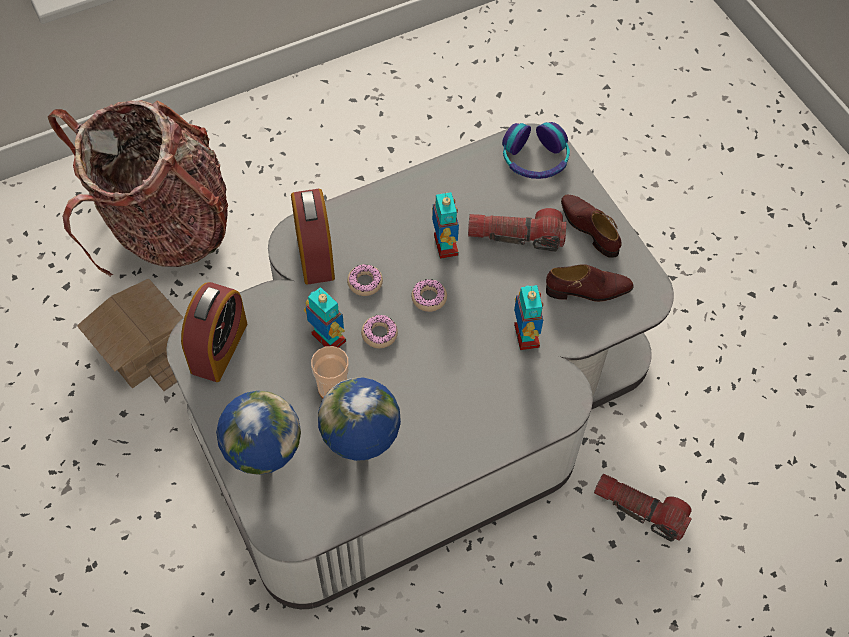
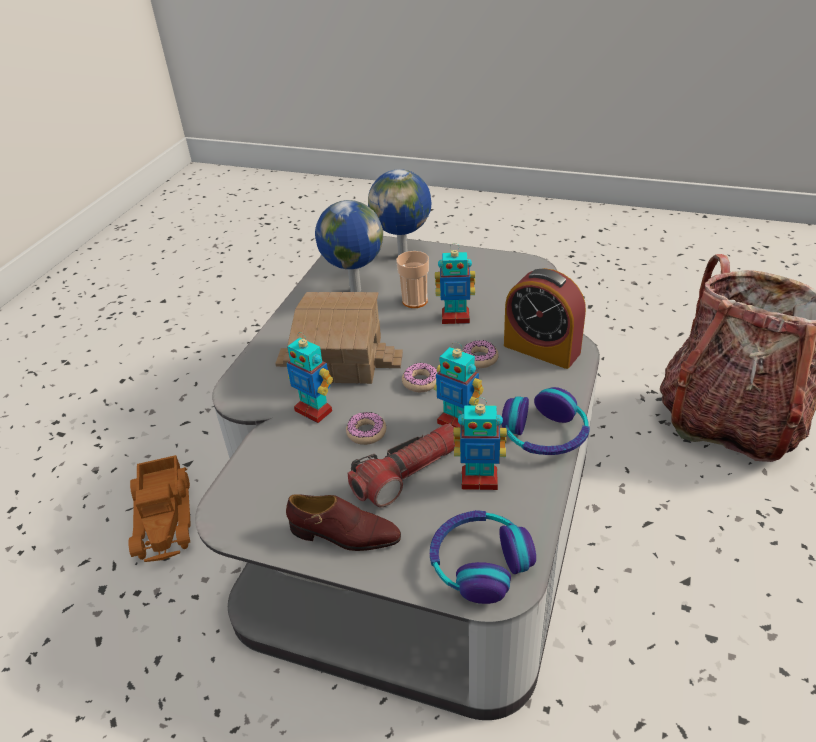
camera: 140 degrees right, 20 degrees down
(139, 348) = (614, 355): toy house -> toy house (340, 358)
(219, 347) = (512, 274): alarm clock -> none
(379, 334) = (425, 341): donut -> donut (366, 432)
(406, 193) = (545, 434): none -> headphones
(480, 199) = (479, 479): none -> toy robot
(588, 290) = (292, 479): brown shoe -> none
(640, 510) = (166, 516): flashlight -> toy truck

